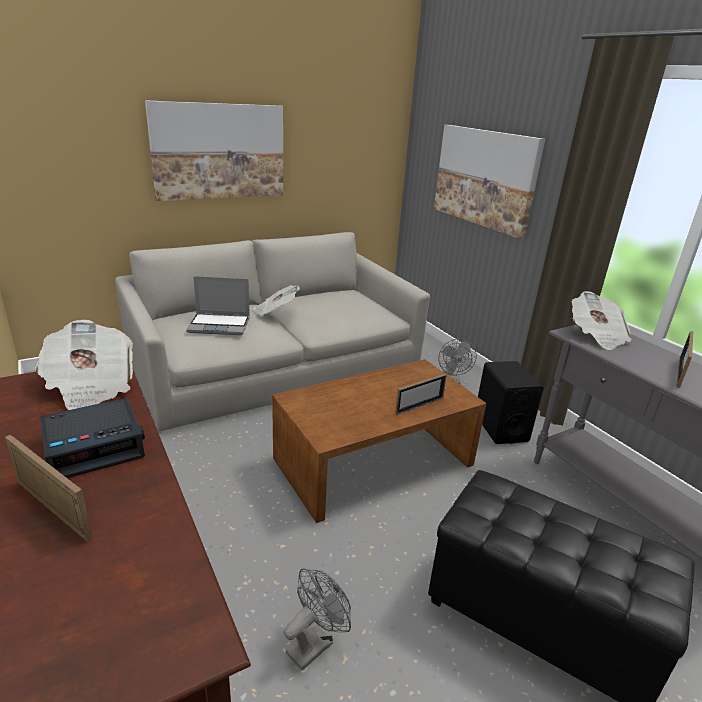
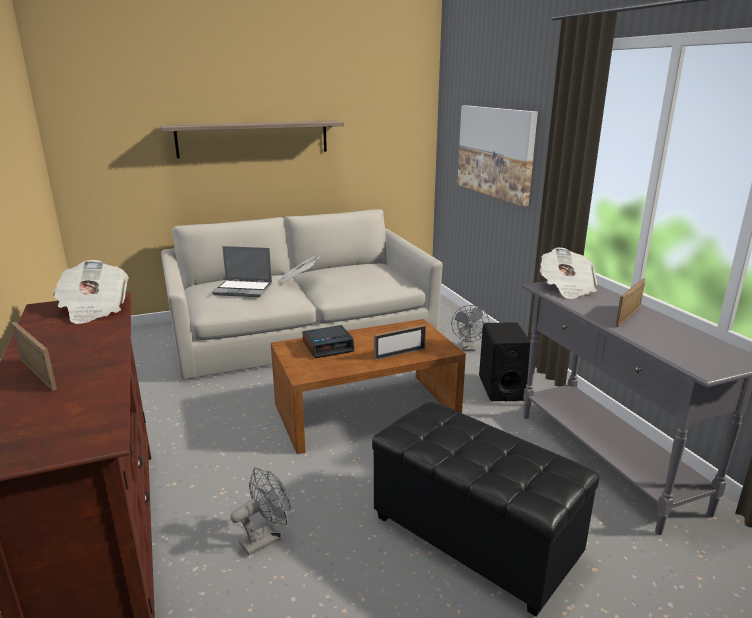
camera: 10 degrees right, 5 degrees down
(95, 446) = (81, 343): alarm clock -> alarm clock (328, 346)
(219, 151) = (253, 138): picture -> shelf

